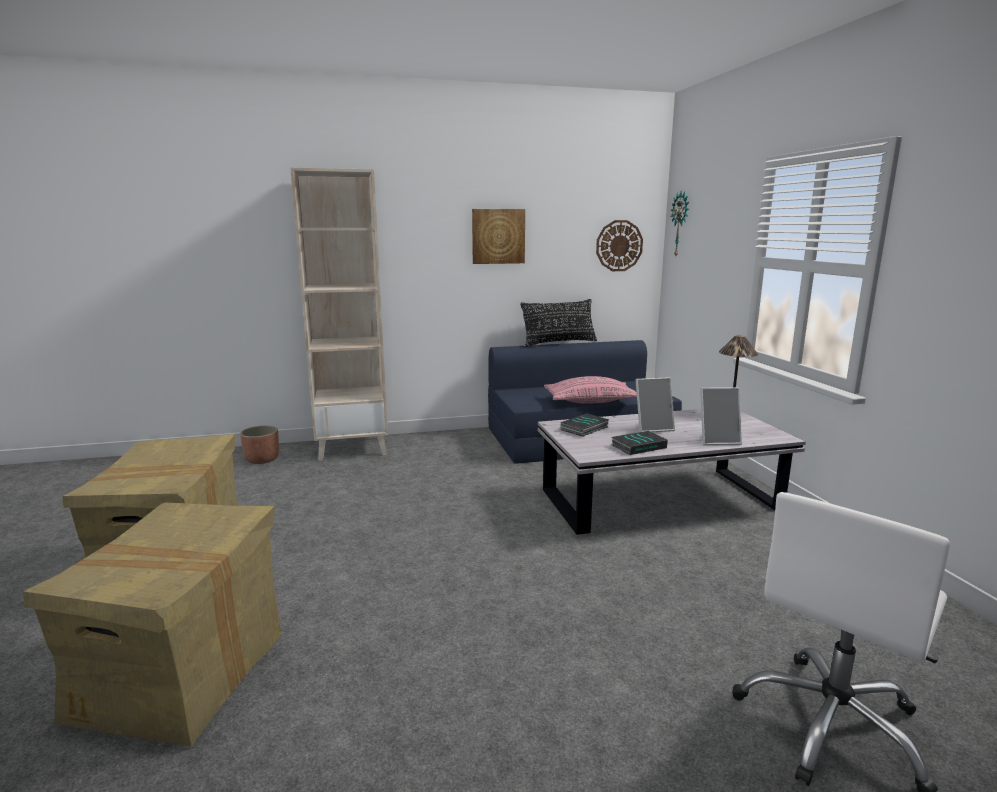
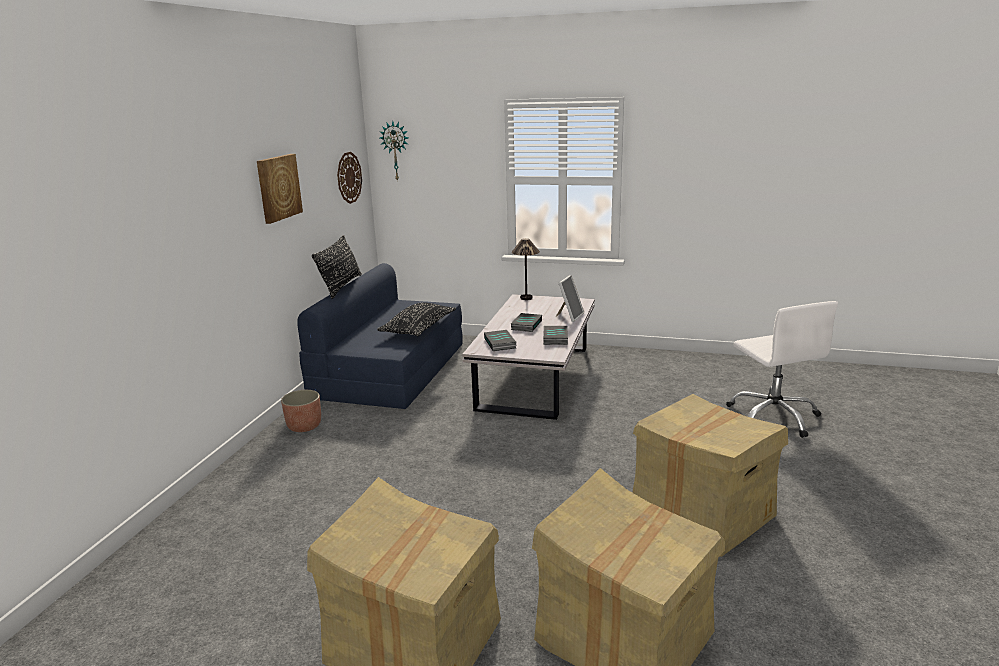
camera: 60 degrees left, 5 degrees up
(262, 460) = (178, 554): planter -> planter (304, 426)
(353, 448) = (239, 483): beige bookcase -> none
(451, 691) = (702, 513): none -> cardboard box
(590, 402) = (418, 329): pink pillow -> black pillow
(652, 428) = (526, 325): picture frame -> book

